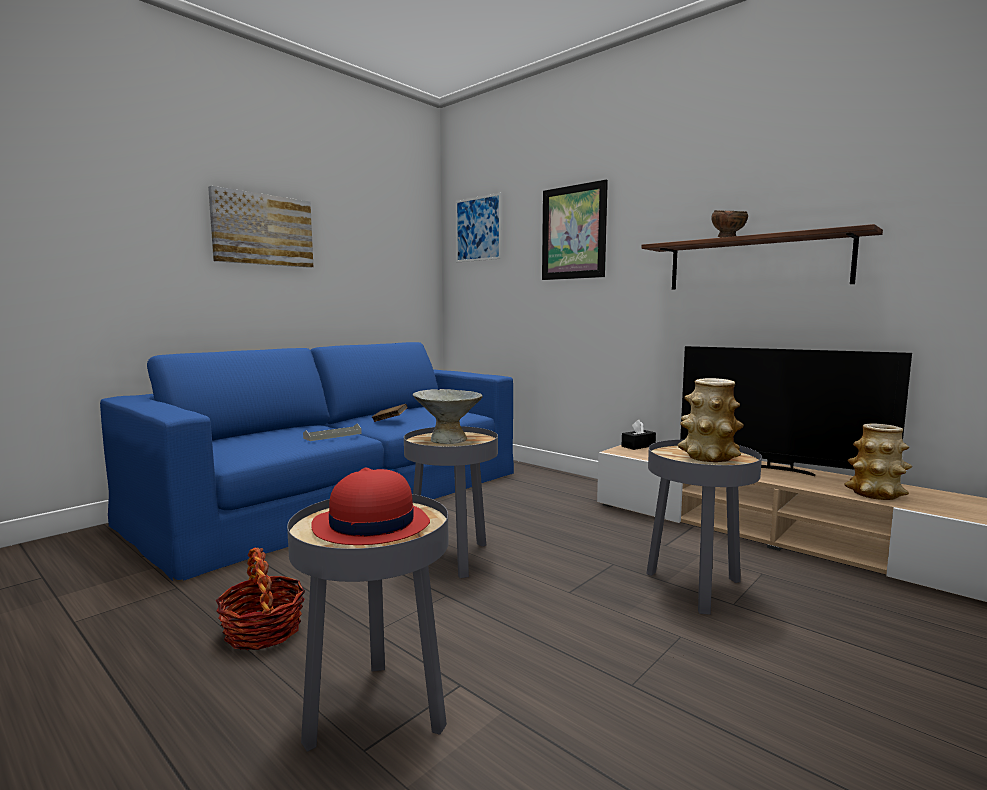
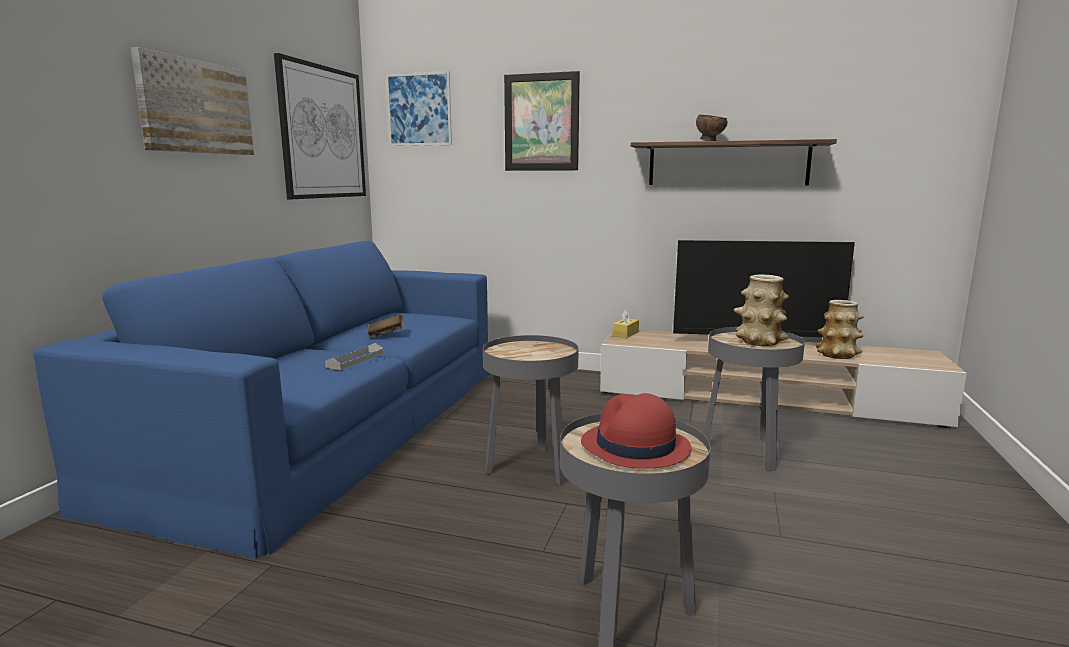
camera: 25 degrees left, 5 degrees up
(263, 631) = (434, 580): basket -> none
(391, 251) = (323, 133): none -> picture
(448, 439) = (526, 351): grey bowl -> none
(638, 446) = (625, 334): black tissue box -> yellow tissue box

